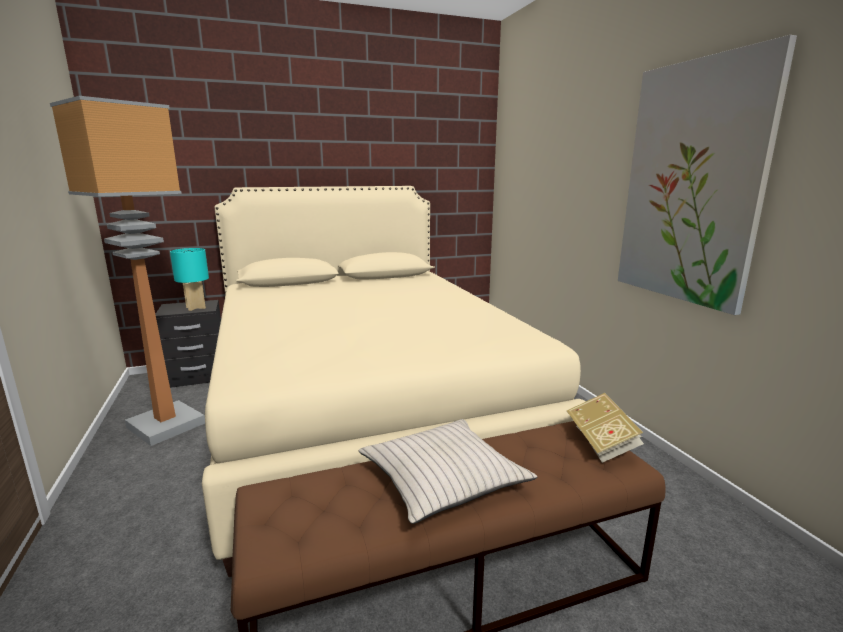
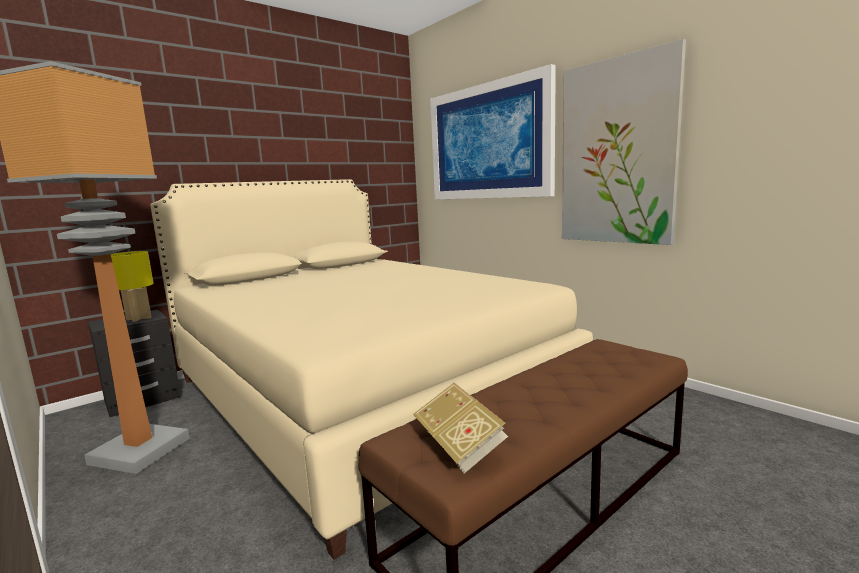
camera: 20 degrees left, 5 degrees down
(195, 308) = (139, 319): turquoise table lamp -> yellow table lamp
(442, 479) = (540, 395): beige pillow -> none
(560, 153) = (488, 142): none -> picture
(601, 442) = (626, 349): book -> book (459, 446)

